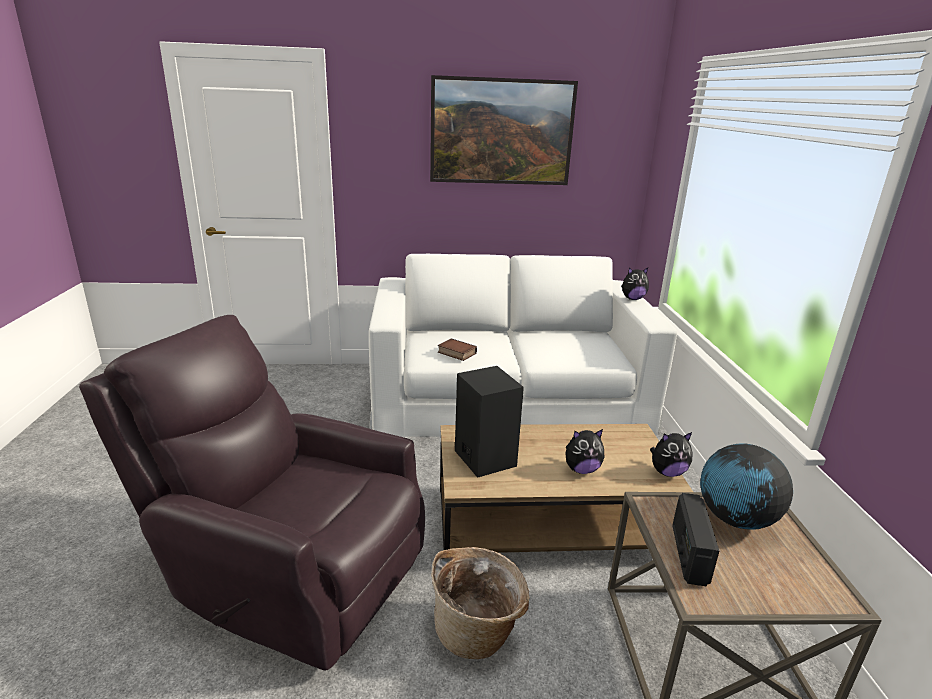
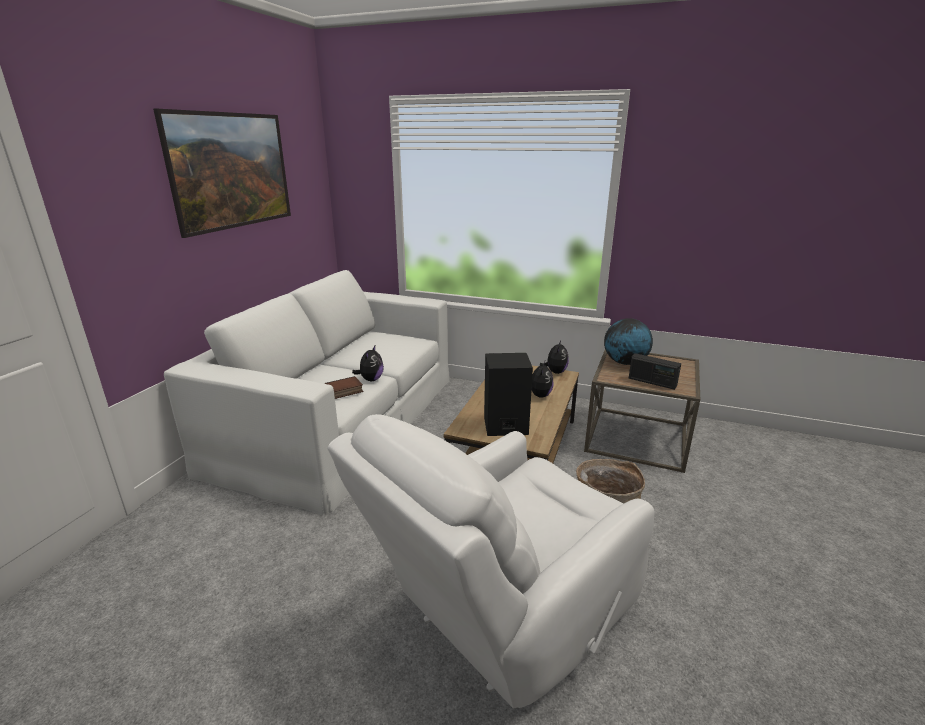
camera: 65 degrees left, 0 degrees up
(285, 570) = (502, 615): brown armchair -> white armchair
(632, 299) = (382, 295): plush toy -> plush toy (371, 379)

